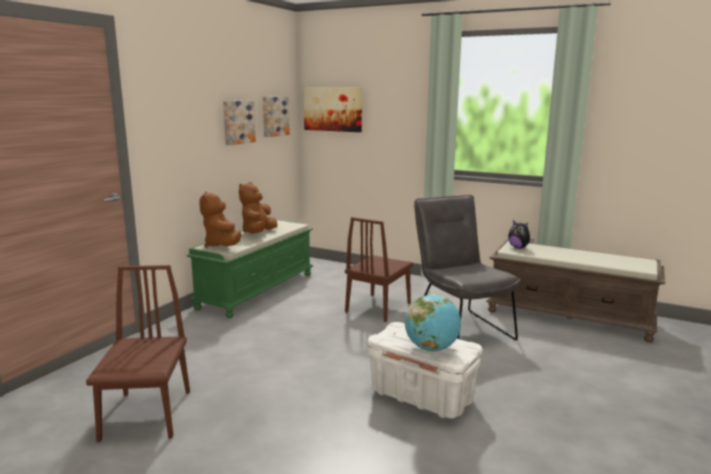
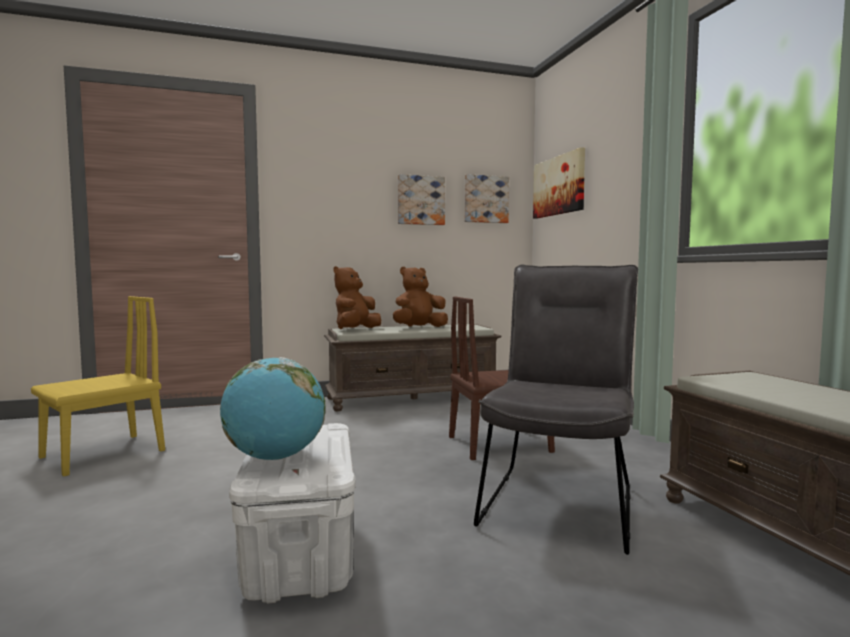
camera: 45 degrees right, 10 degrees down
(147, 415) = (103, 454): brown chair -> yellow chair
(257, 290) = (413, 398): green bench -> brown bench
(519, 247) = (742, 379): plush toy -> none

